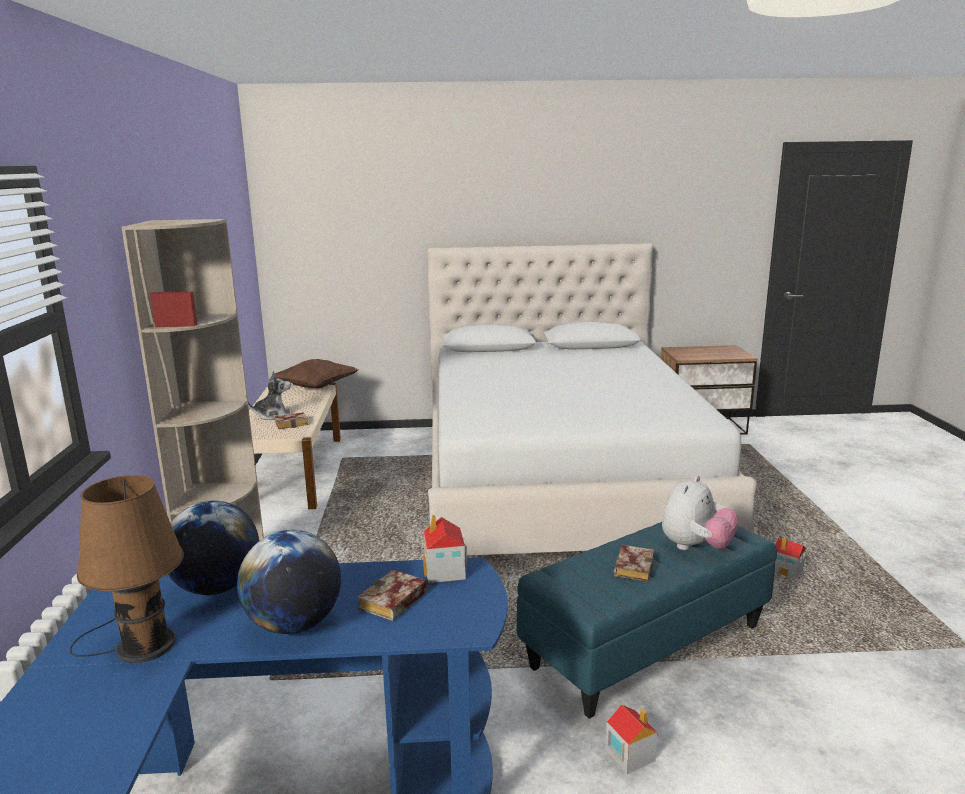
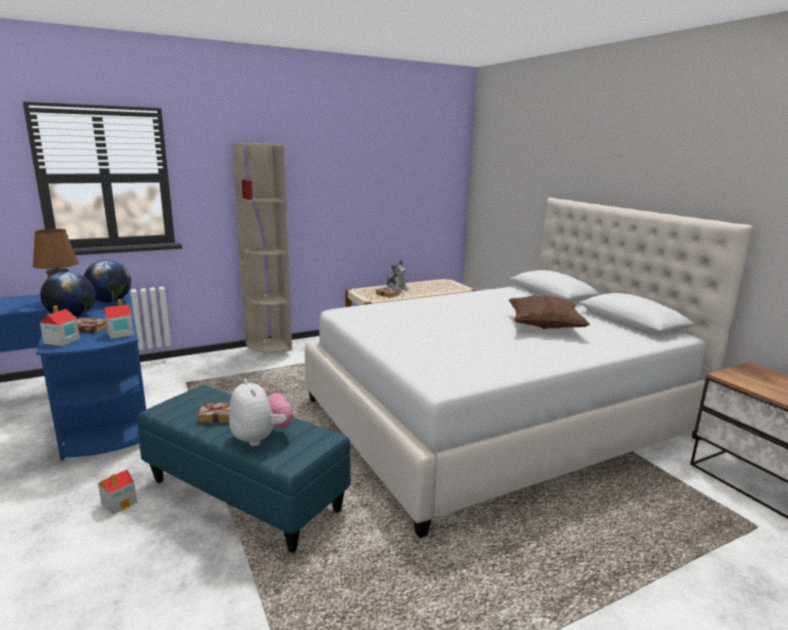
camera: 65 degrees right, 0 degrees up
(316, 387) = (459, 287): brown pillow -> brown pillow (544, 327)
(695, 547) = (261, 438): plush toy -> plush toy turned 135 degrees counterclockwise
(787, 571) = (415, 573): toy house -> toy house (61, 341)

